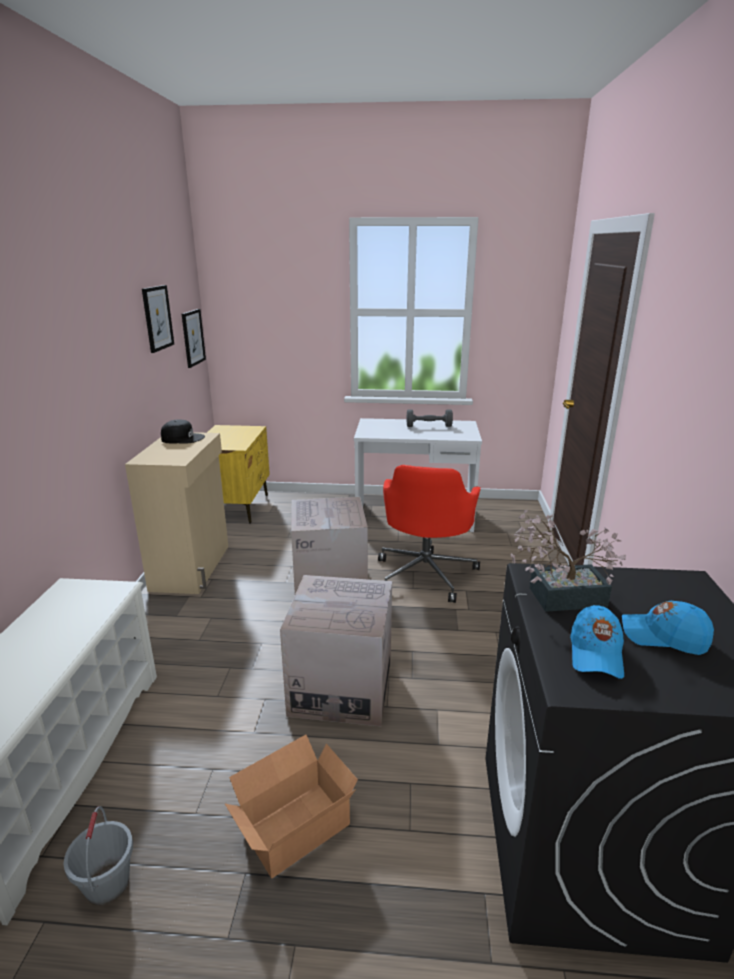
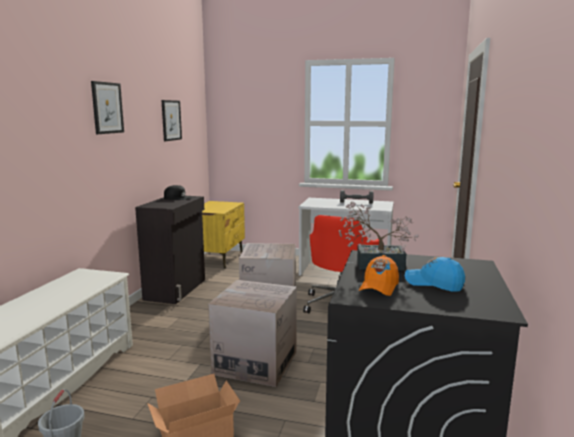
camera: 10 degrees right, 10 degrees down
(192, 567) = (176, 289): beige cabinet -> black cabinet
(193, 337) = (197, 138): picture -> picture (107, 108)
(595, 654) = (379, 287): blue cap -> orange cap

